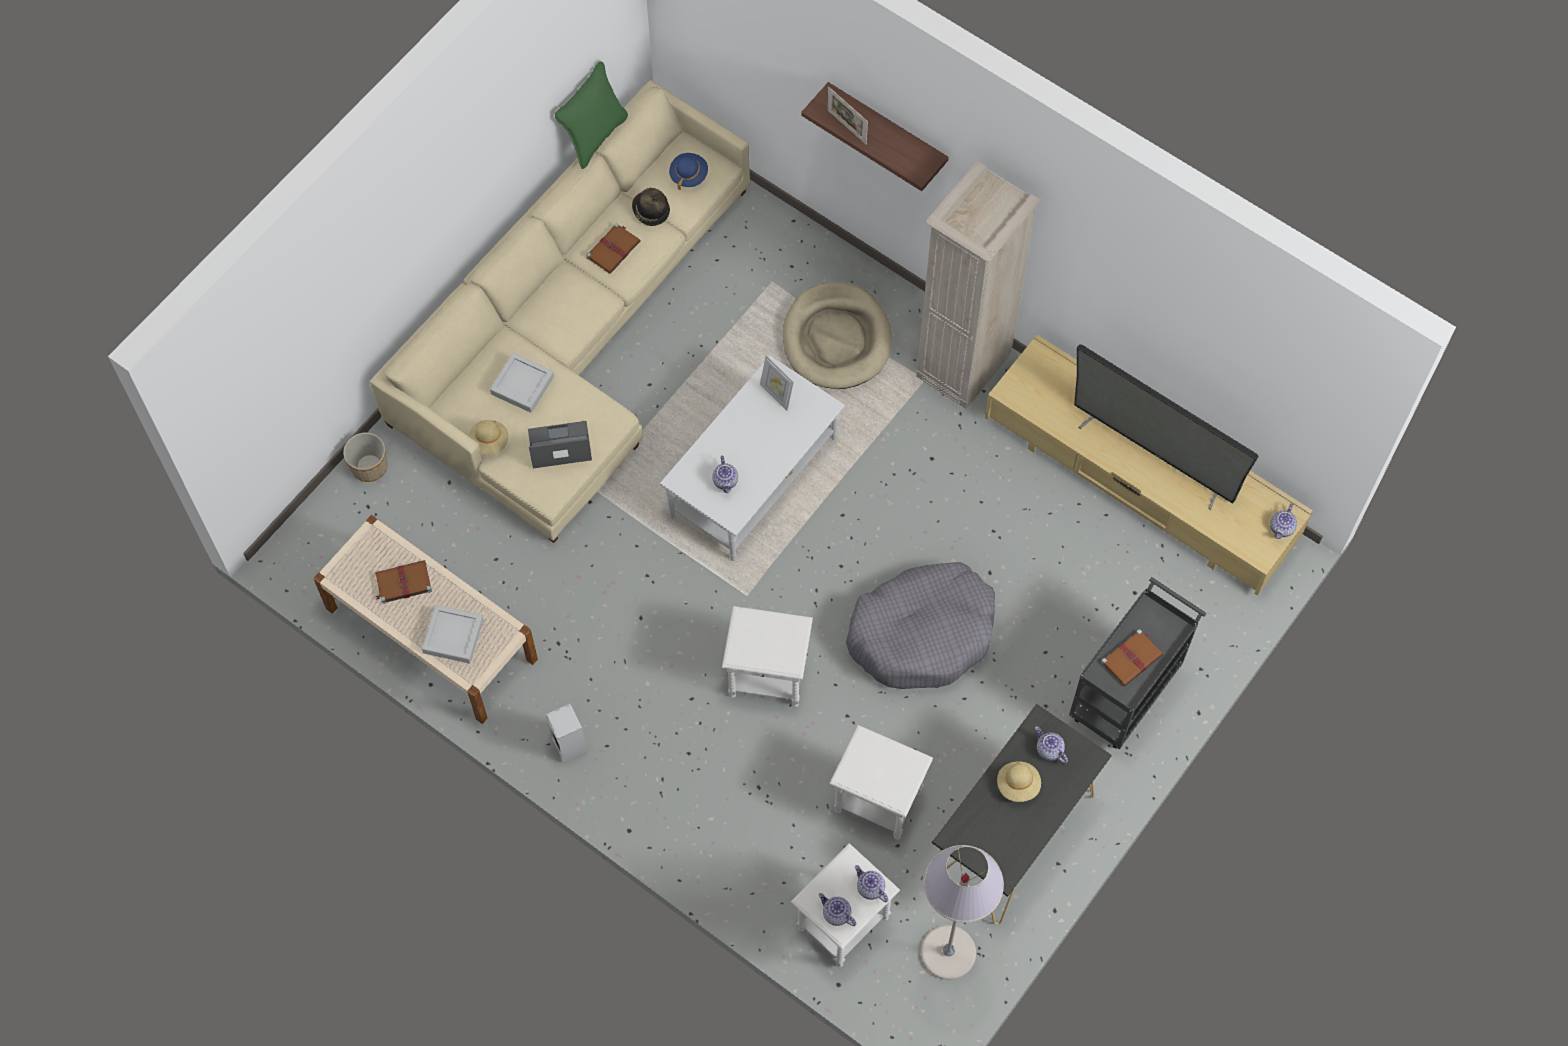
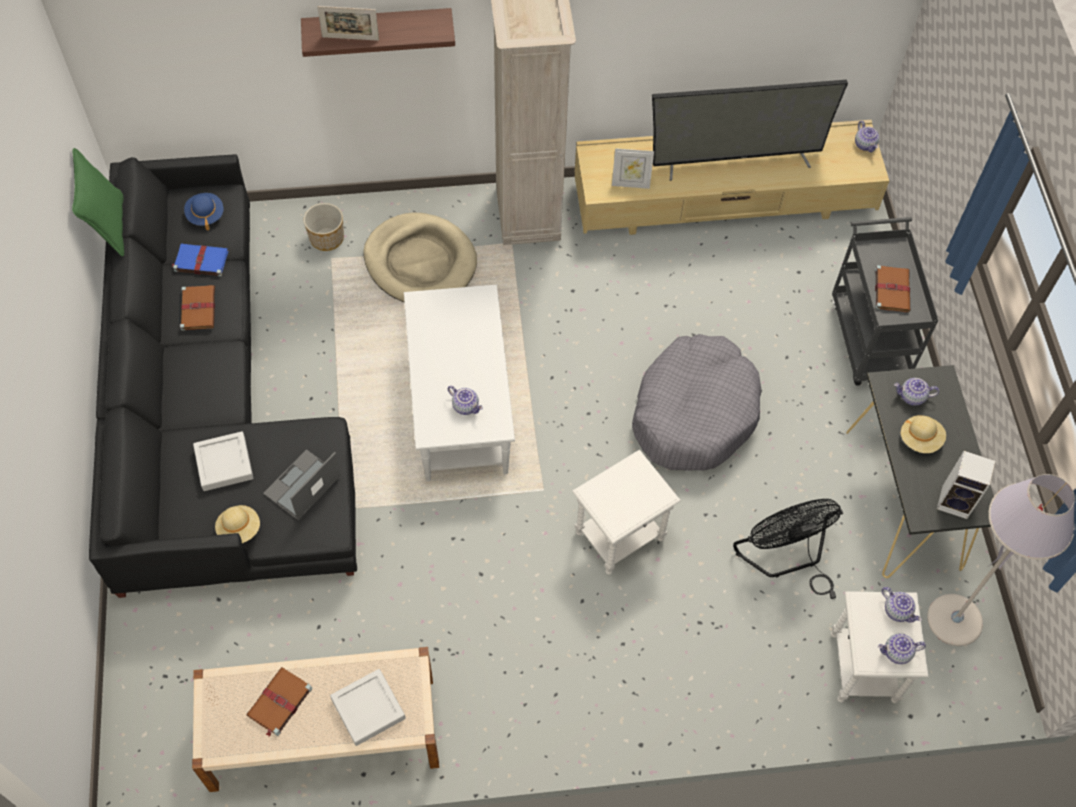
camera: 45 degrees left, 5 degrees down
(369, 466) = (134, 642): planter -> planter (326, 238)
(570, 746) = (528, 720): speaker -> speaker (956, 502)
(571, 336) = (211, 411): beige sofa -> black sofa
(650, 211) = (200, 261): hat -> blue book
(776, 395) = (439, 315): picture frame -> picture frame (630, 184)
(870, 888) = (897, 610): teapot -> teapot turned 135 degrees counterclockwise
(877, 802) = (792, 557): white side table -> black fan

